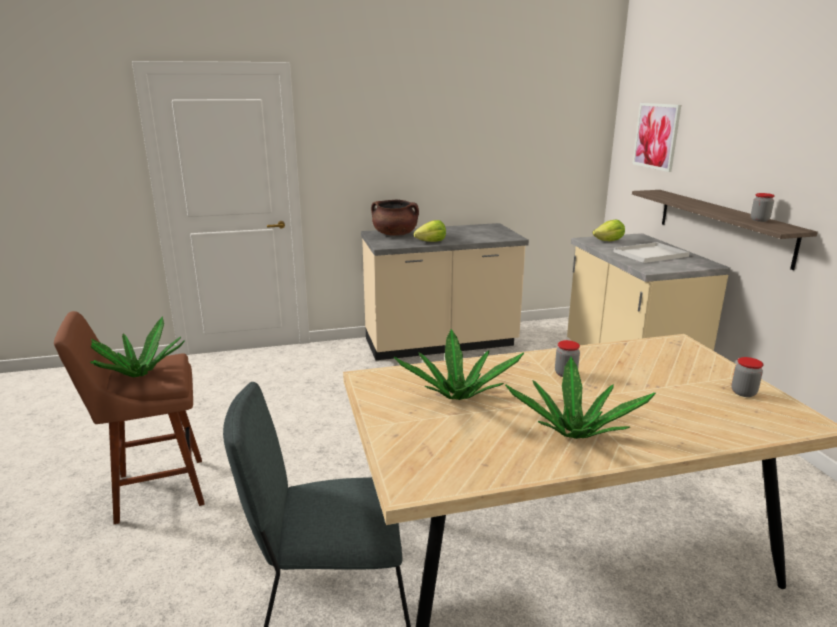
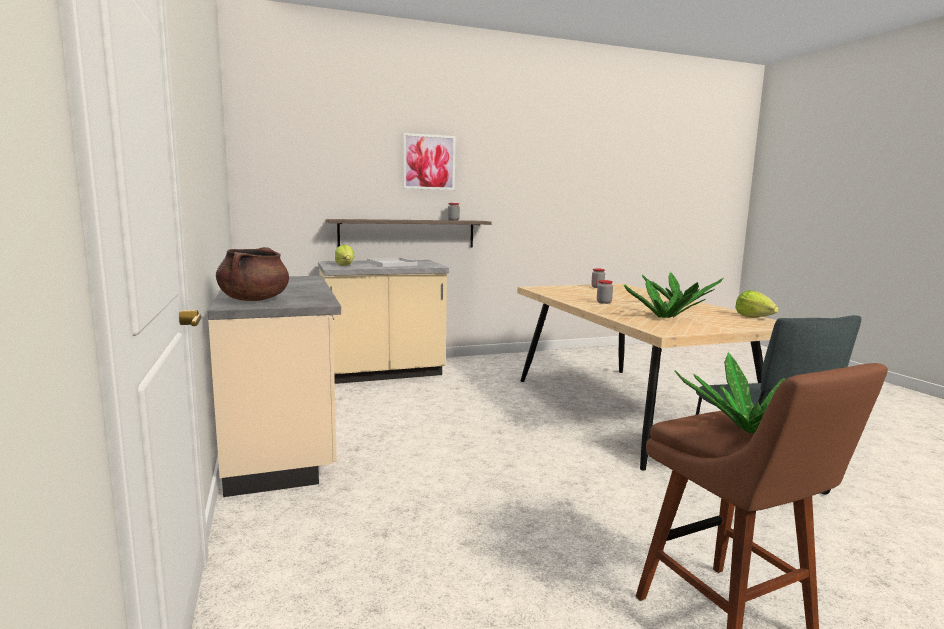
camera: 95 degrees left, 10 degrees down
(431, 242) = (313, 291): lettuce -> lettuce (754, 317)
(656, 136) = (308, 172): picture -> picture (429, 162)

